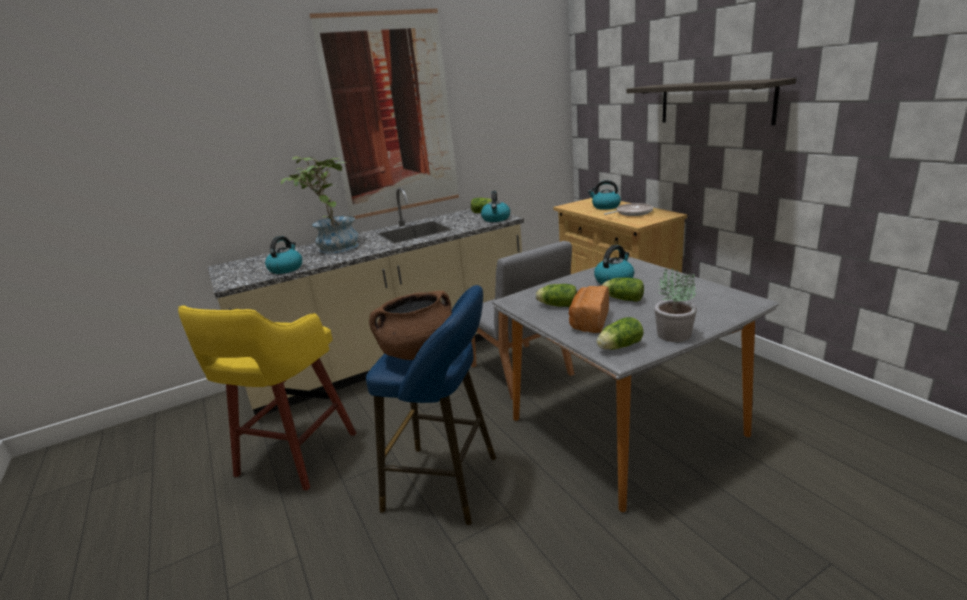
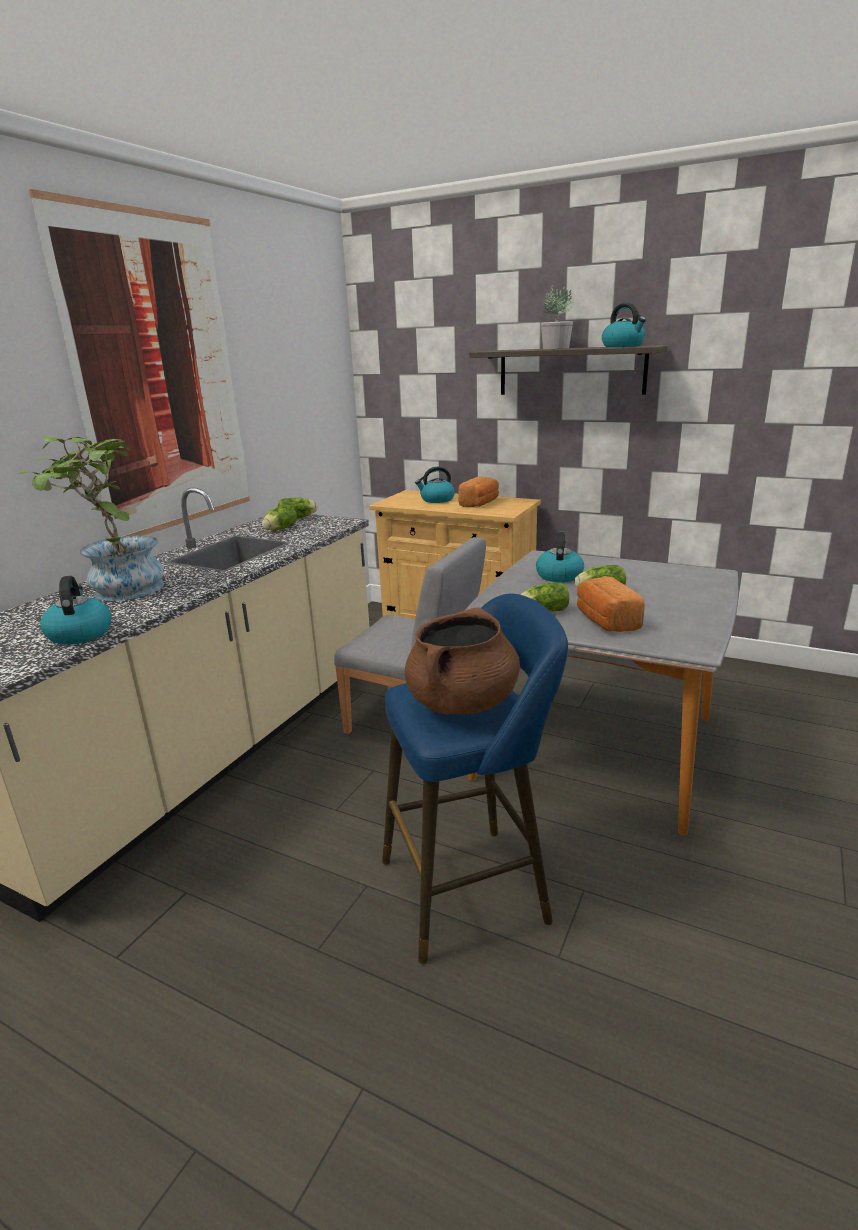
camera: 35 degrees left, 0 degrees up
(294, 456) = (191, 951): yellow stool -> none
(496, 219) = (331, 524): kettle -> kettle (623, 346)
(618, 347) = (677, 639): lettuce -> lettuce (279, 529)
(632, 213) = (480, 503): frying pan -> bread
(673, 335) = (705, 616): potted plant -> potted plant (556, 348)

